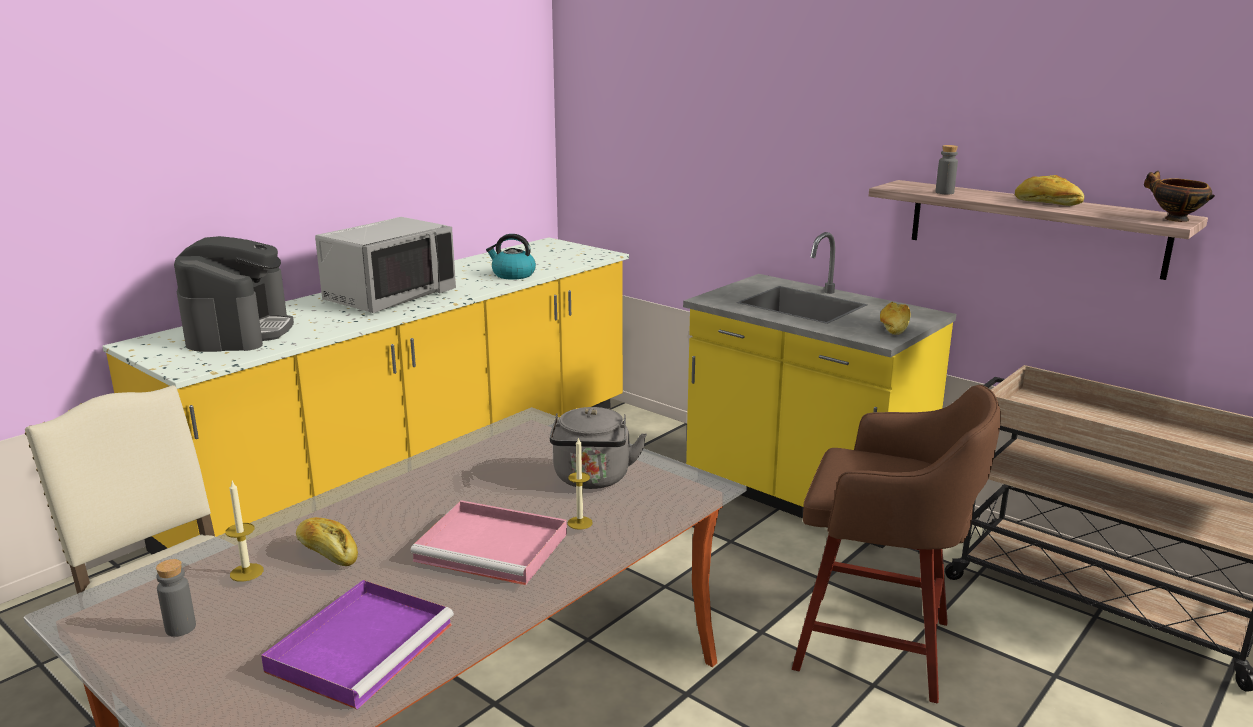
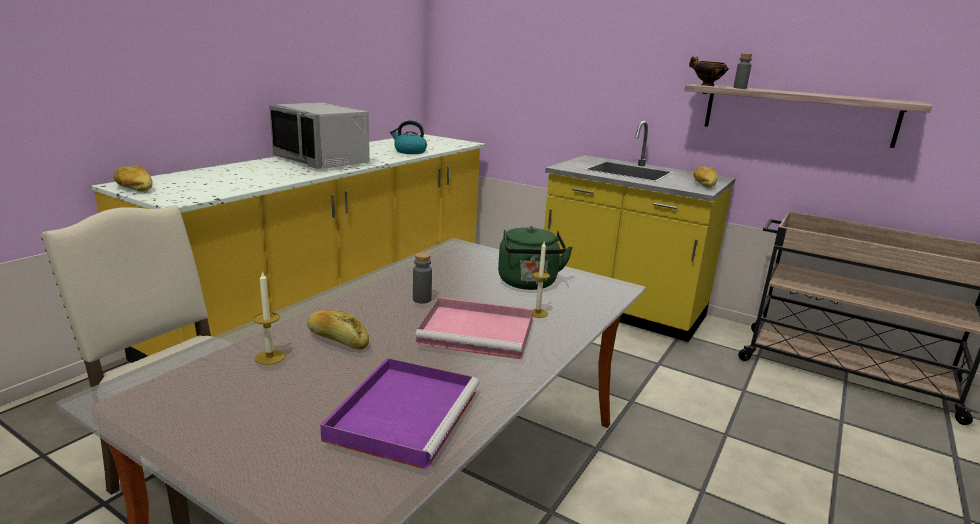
camera: 10 degrees left, 0 degrees up
(180, 628) = (223, 406): grey bottle -> grey bottle (422, 299)
(239, 332) = (210, 179): coffee machine -> none
(389, 296) = (323, 161): grey microwave -> grey microwave turned 105 degrees clockwise
(592, 479) = (529, 284): grey kettle -> green kettle
(879, 647) = (717, 407): brown stool -> none
(1047, 203) = (816, 94): bread -> bread (134, 188)
(1173, 219) = (911, 102): bowl -> bowl (706, 85)

